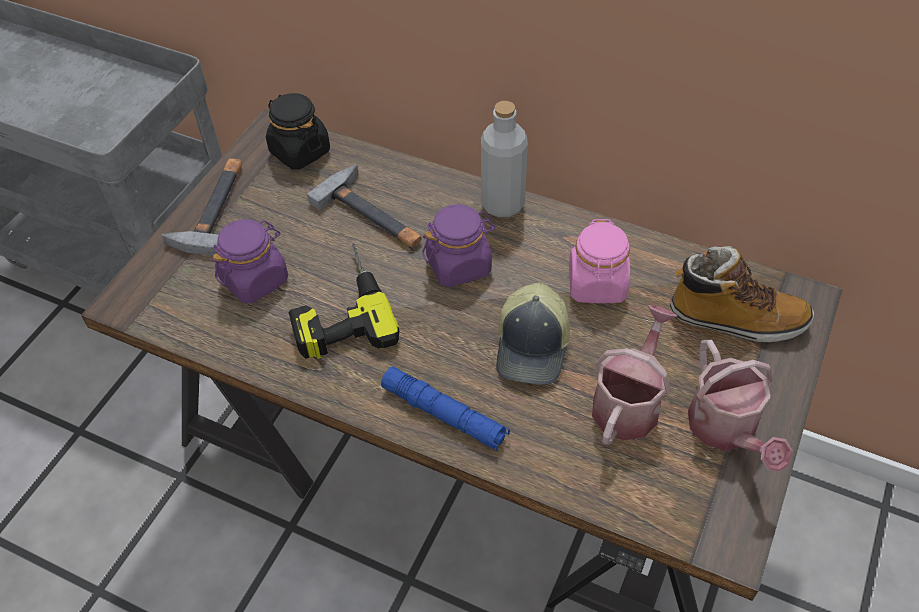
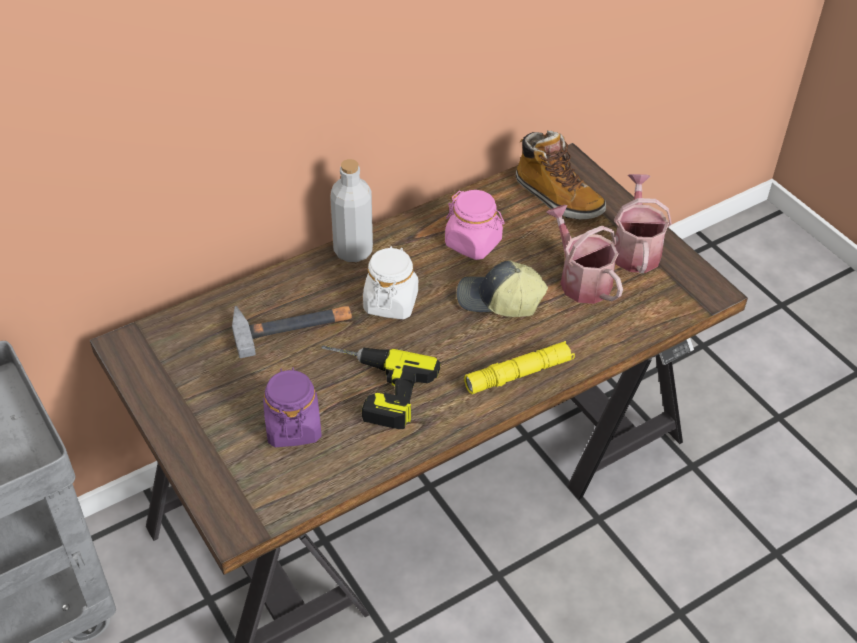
camera: 60 degrees left, 5 degrees down
(213, 208) = (181, 422): hammer -> none
(299, 151) = (171, 338): black jar -> none
(444, 414) = (519, 374): blue flashlight -> yellow flashlight
(459, 265) = (391, 302): purple jar -> white jar
(533, 346) = (499, 301): cap -> cap turned 150 degrees clockwise
(726, 430) = (635, 249): watering can -> watering can turned 105 degrees counterclockwise
(736, 319) = (557, 198): boot -> boot turned 90 degrees clockwise

